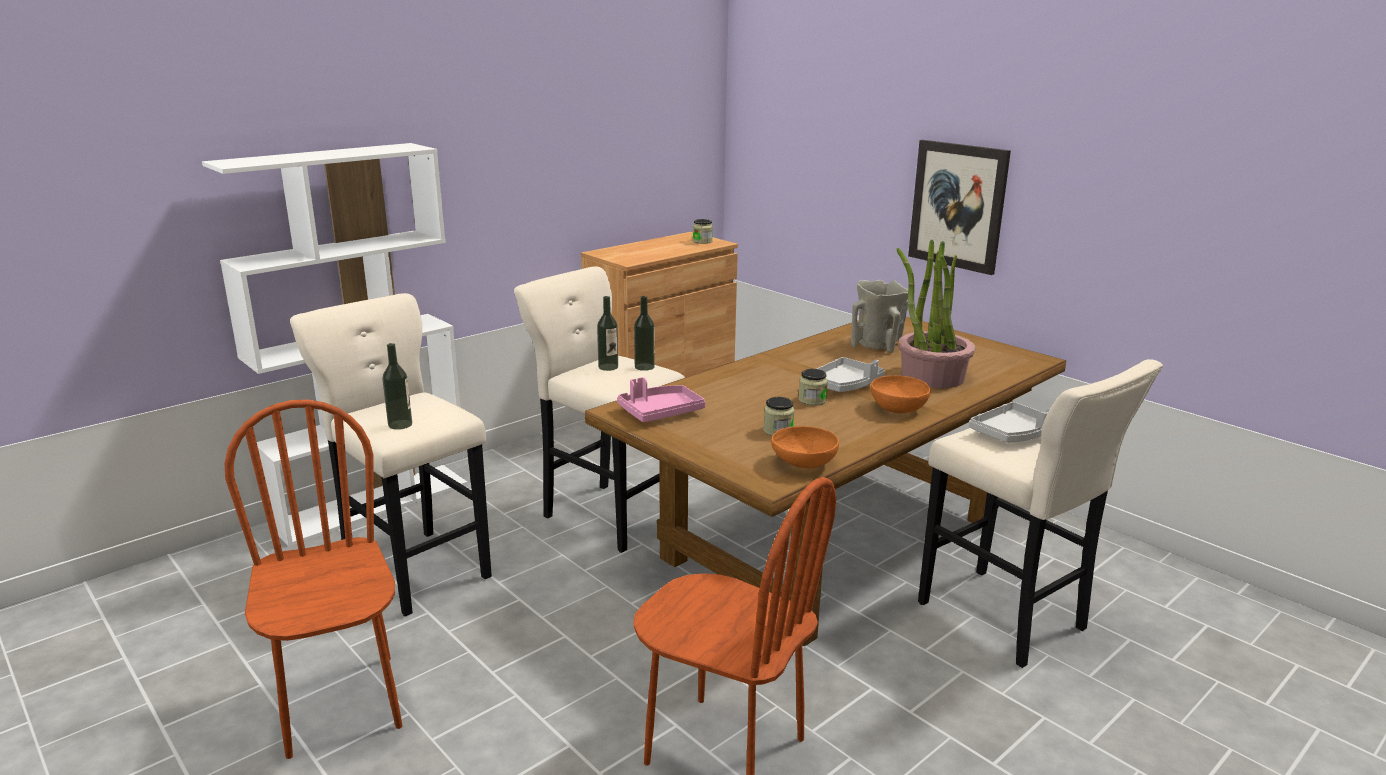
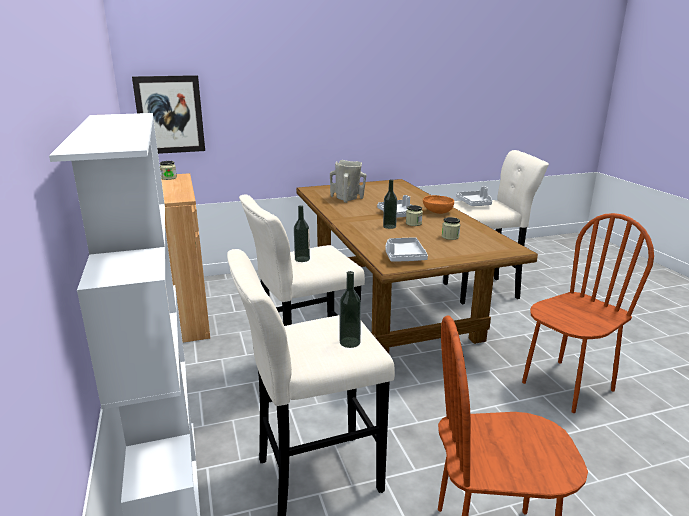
camera: 65 degrees left, 0 degrees up
(644, 367) = (314, 250): bottle -> bottle (389, 226)
(660, 412) = (403, 256): pink tray -> grey tray
(803, 464) = (496, 240): orange bowl -> none
(931, 376) = (401, 199): potted plant -> none
(958, 206) = (328, 115): picture -> picture (170, 115)

